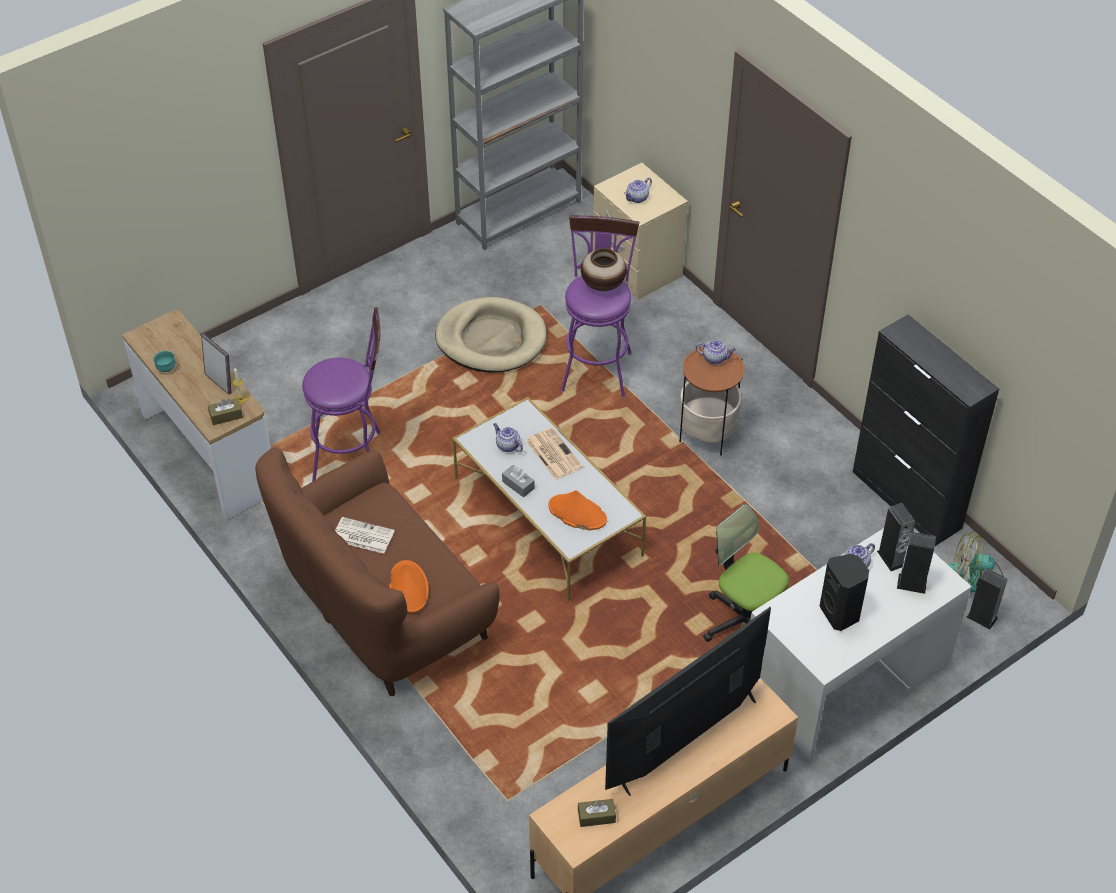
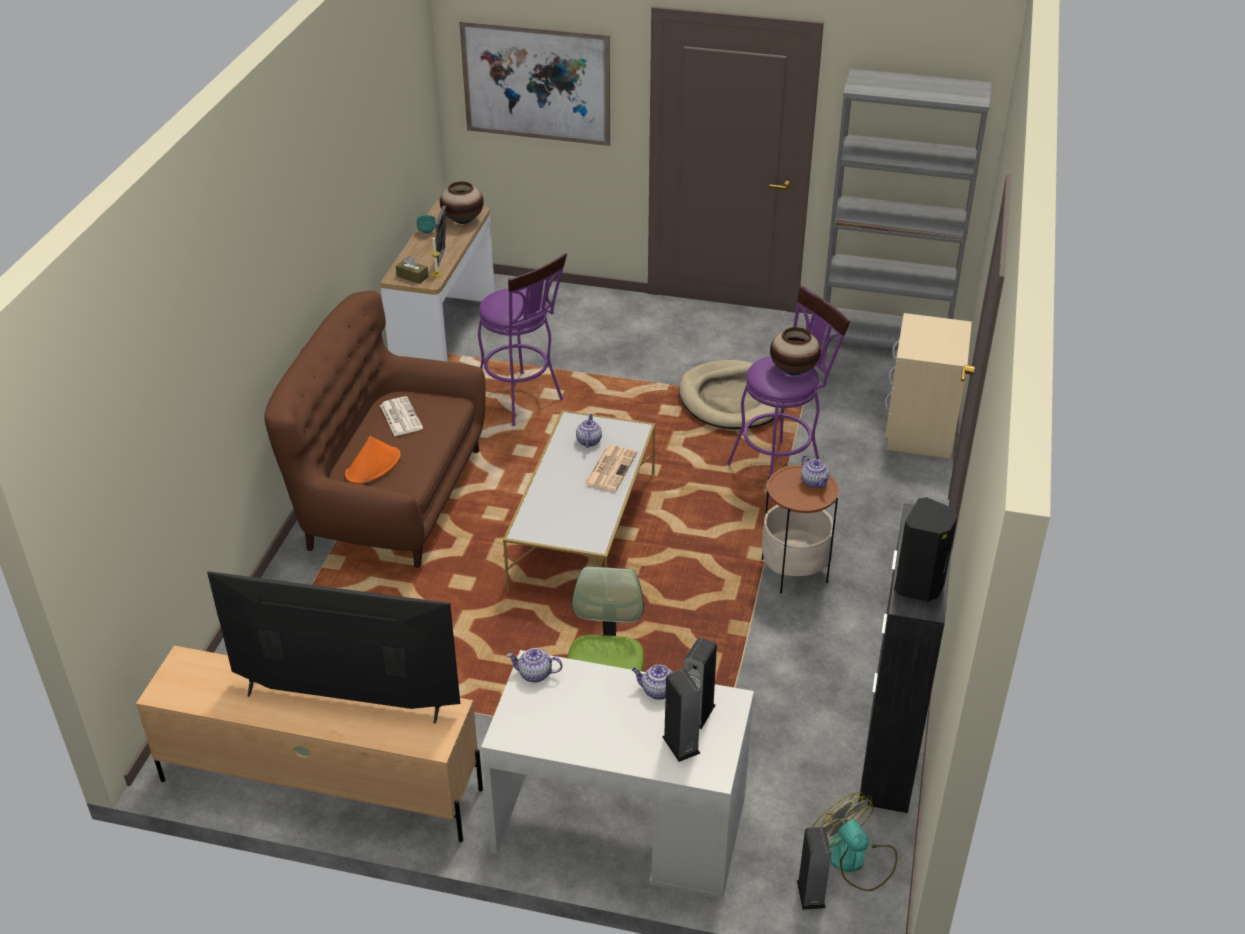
camera: 50 degrees right, 10 degrees down
(166, 169) = (536, 83): none -> picture
(176, 336) = (463, 220): none -> vase
(518, 485) = (553, 468): grey tissue box -> none
(577, 513) = (562, 515): orange hat -> none
(596, 816) = (206, 687): brown tissue box -> none
(637, 198) = (926, 340): teapot -> teapot (534, 674)
(841, 613) = (584, 712): black speaker -> black speaker (920, 586)

